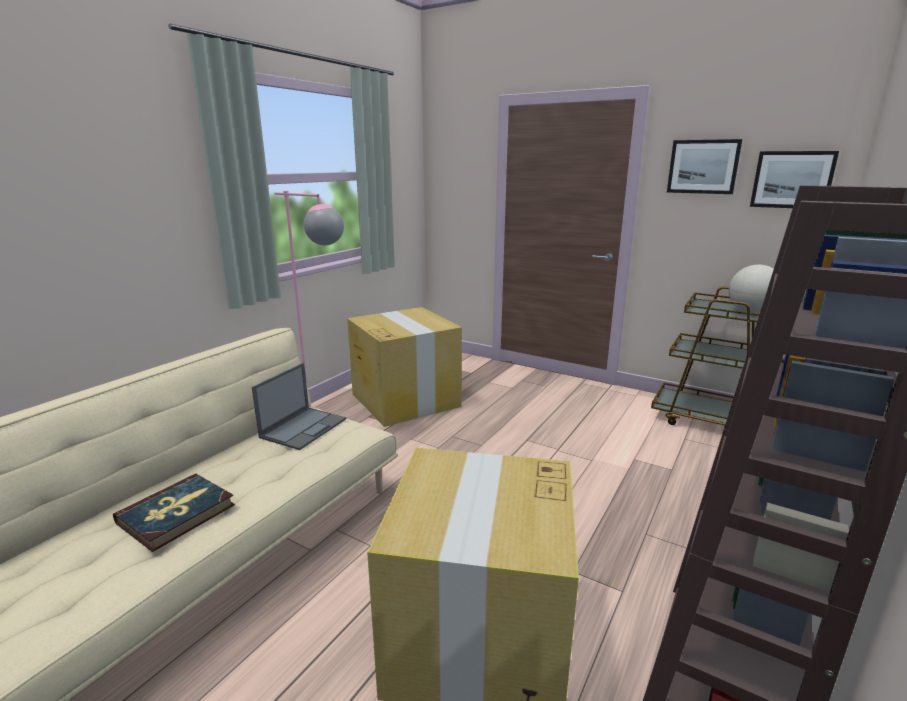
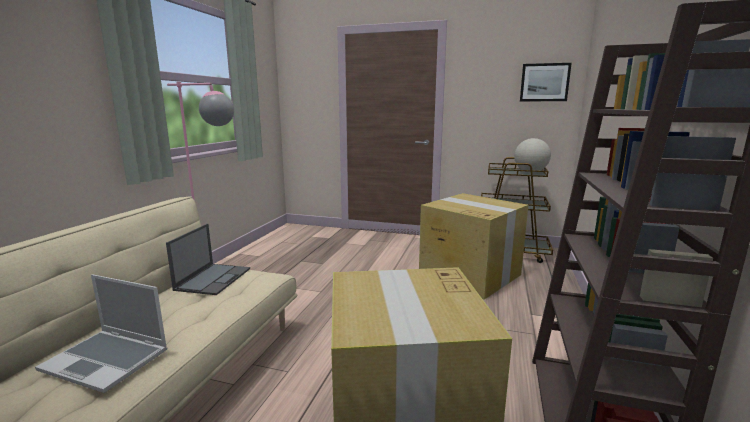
camera: 15 degrees left, 5 degrees down
(177, 514) = (108, 360): book -> laptop
(405, 399) = (281, 261): cardboard box -> cardboard box (468, 274)
(703, 166) = (487, 75): picture -> none

